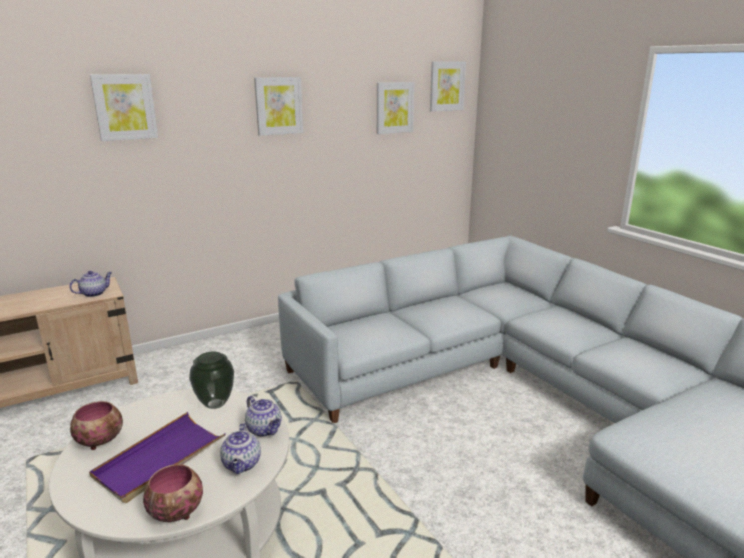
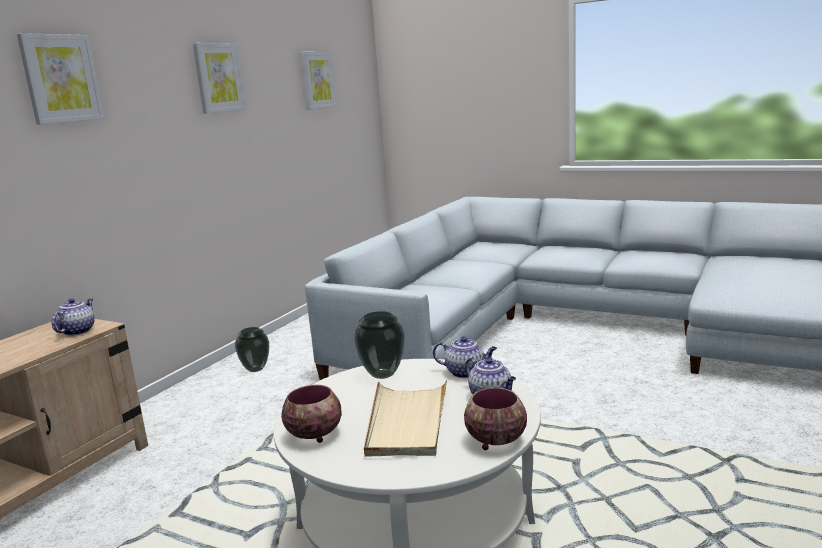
camera: 30 degrees left, 5 degrees down
(160, 459) = (407, 422): purple tray -> beige tray
(261, 344) = (255, 369): none -> vase
(446, 86) = (354, 57): picture -> none

